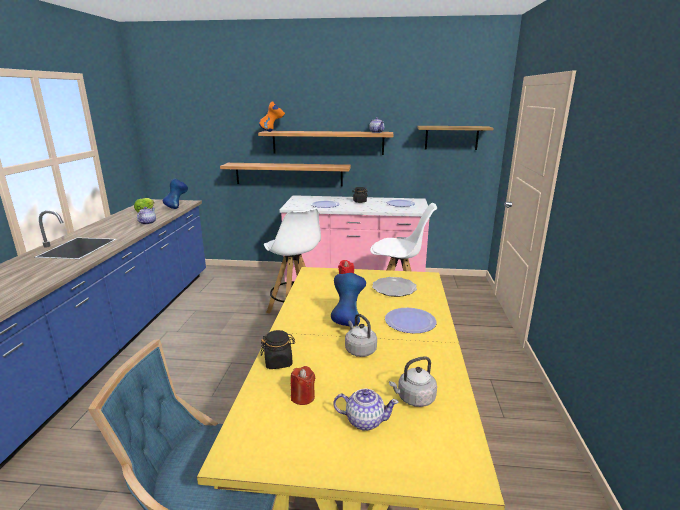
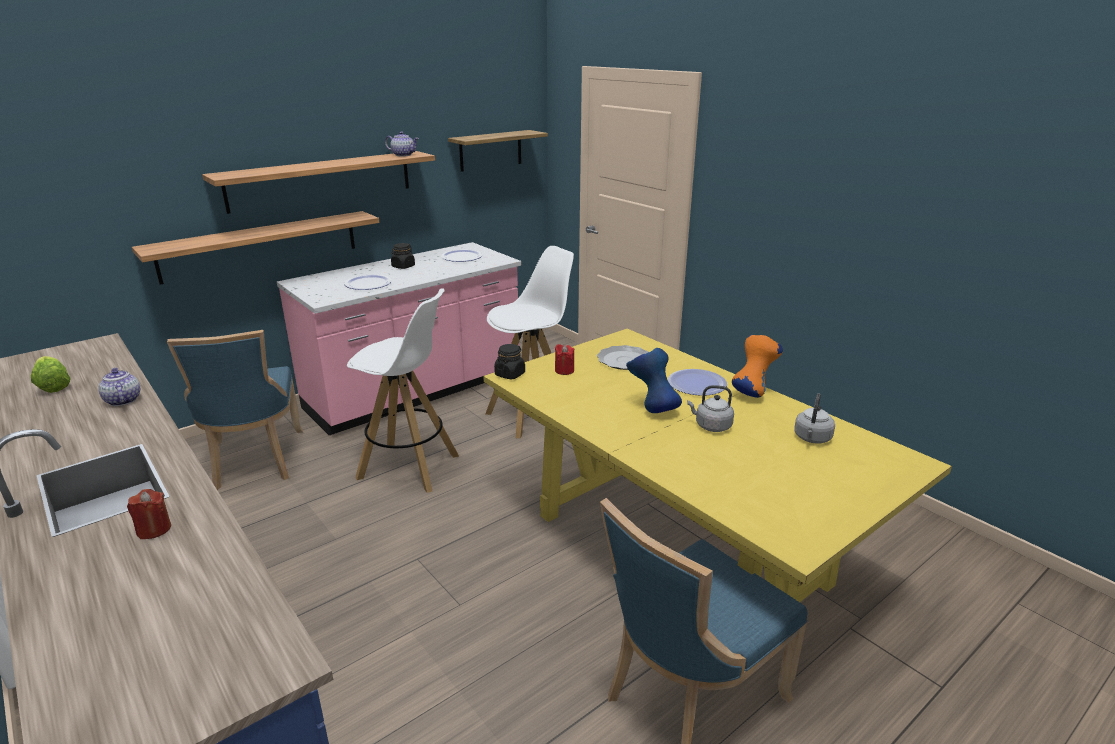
camera: 45 degrees left, 5 degrees up
(177, 208) = (106, 359): blue vase -> none
(245, 286) = (255, 462): none -> blue chair
(272, 131) = (232, 174): orange vase -> orange vase (752, 392)
(278, 362) = (676, 471): black jar -> black jar (510, 374)
(303, 397) = (751, 483): red candle -> red candle (154, 529)
(364, 420) = (816, 471): teapot -> none

